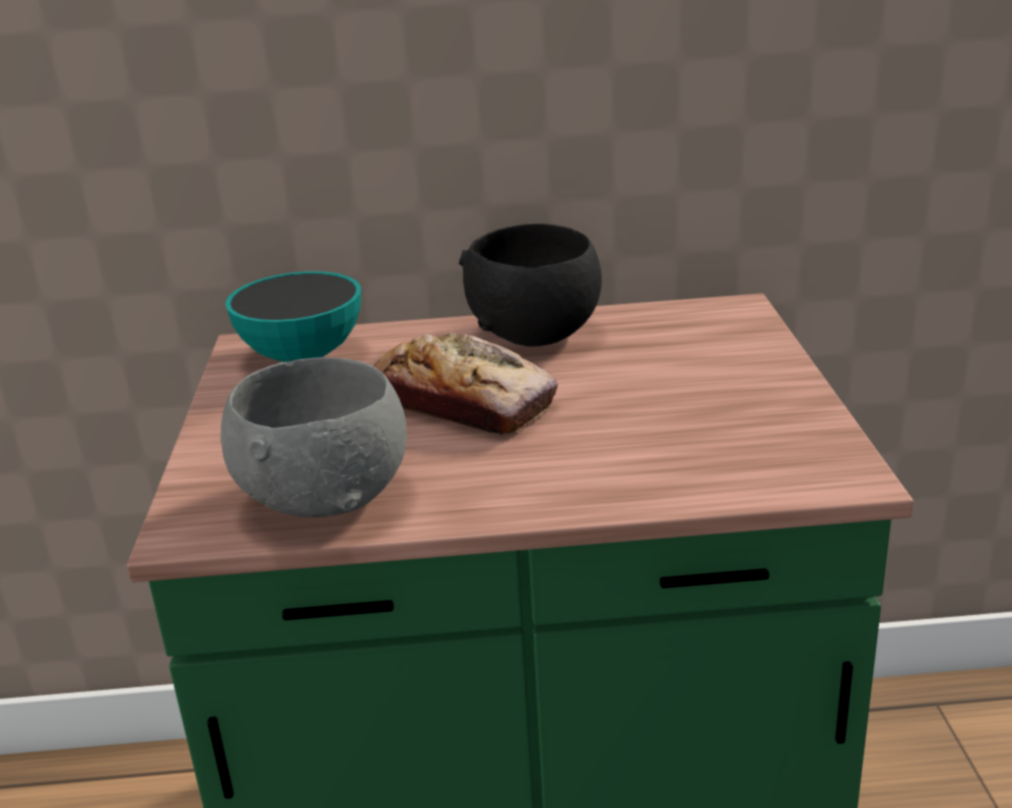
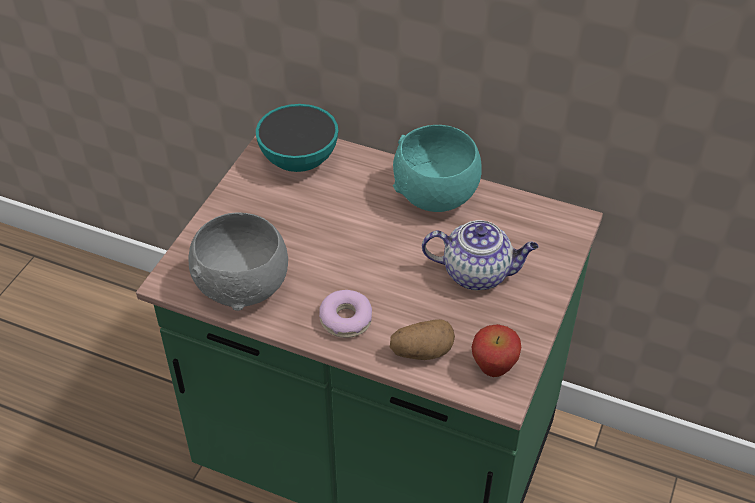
camera: 25 degrees right, 20 degrees up
(463, 403) = (354, 242): bread -> none
(531, 480) = (346, 319): none -> donut
(537, 334) = (436, 196): black bowl -> turquoise bowl
(672, 380) = (478, 273): none -> teapot
(684, 475) = (421, 351): none -> potato
(805, 458) = (493, 369): none -> apple

